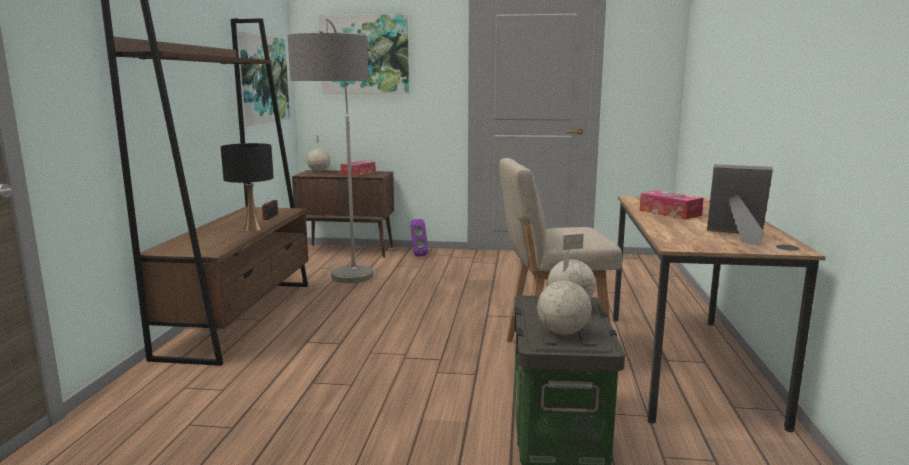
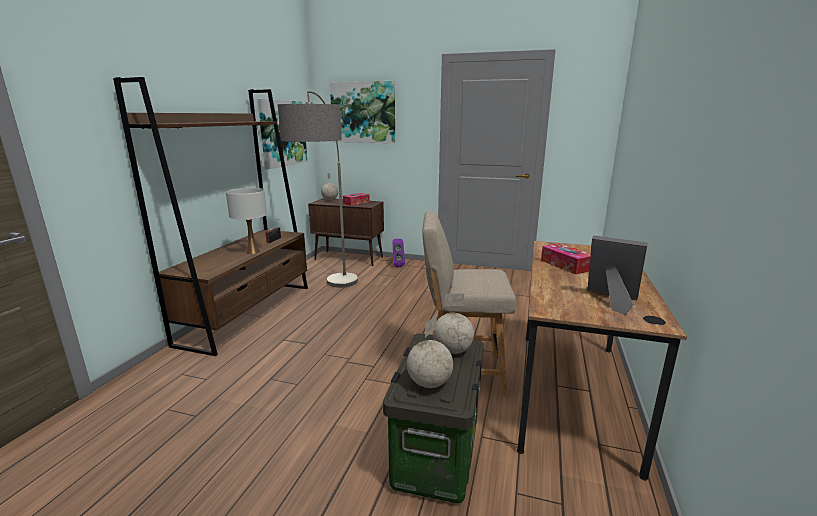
camera: 10 degrees right, 5 degrees up
(252, 229) = (252, 252): black table lamp -> white table lamp

